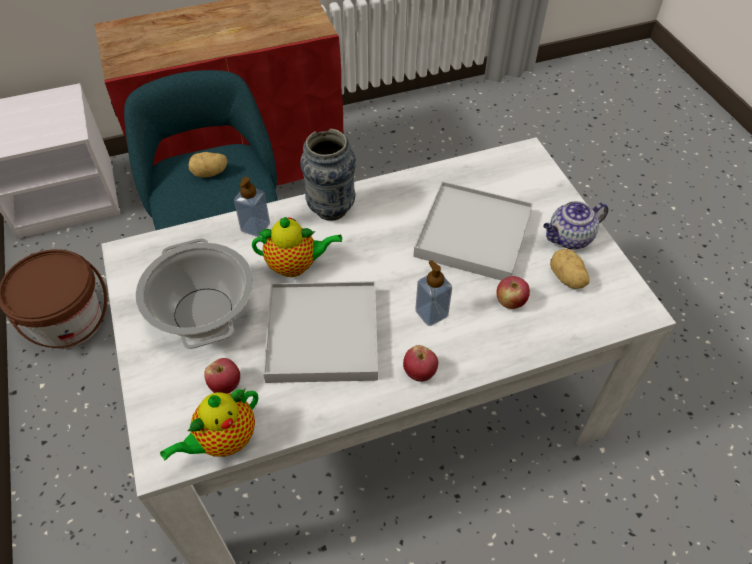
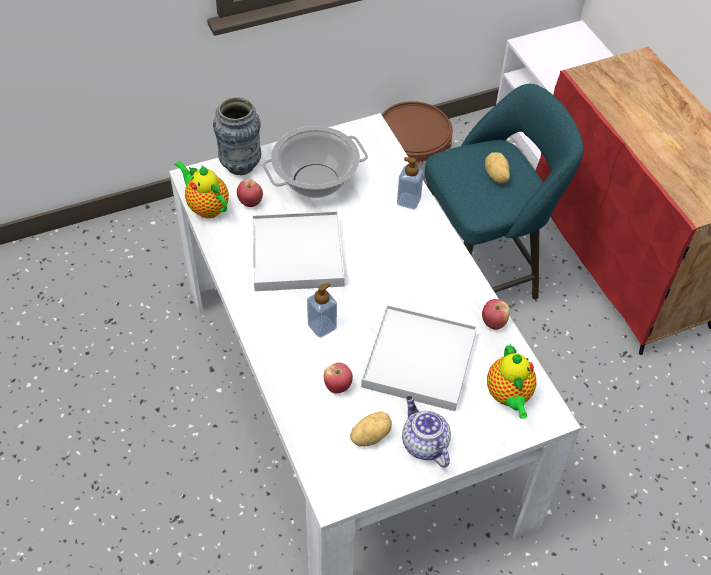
camera: 85 degrees right, 0 degrees up
(296, 265) = (368, 231): teapot -> teapot (508, 396)
(331, 209) = (438, 250): vase -> vase (241, 165)
(419, 373) = (261, 318): apple -> apple (493, 323)

